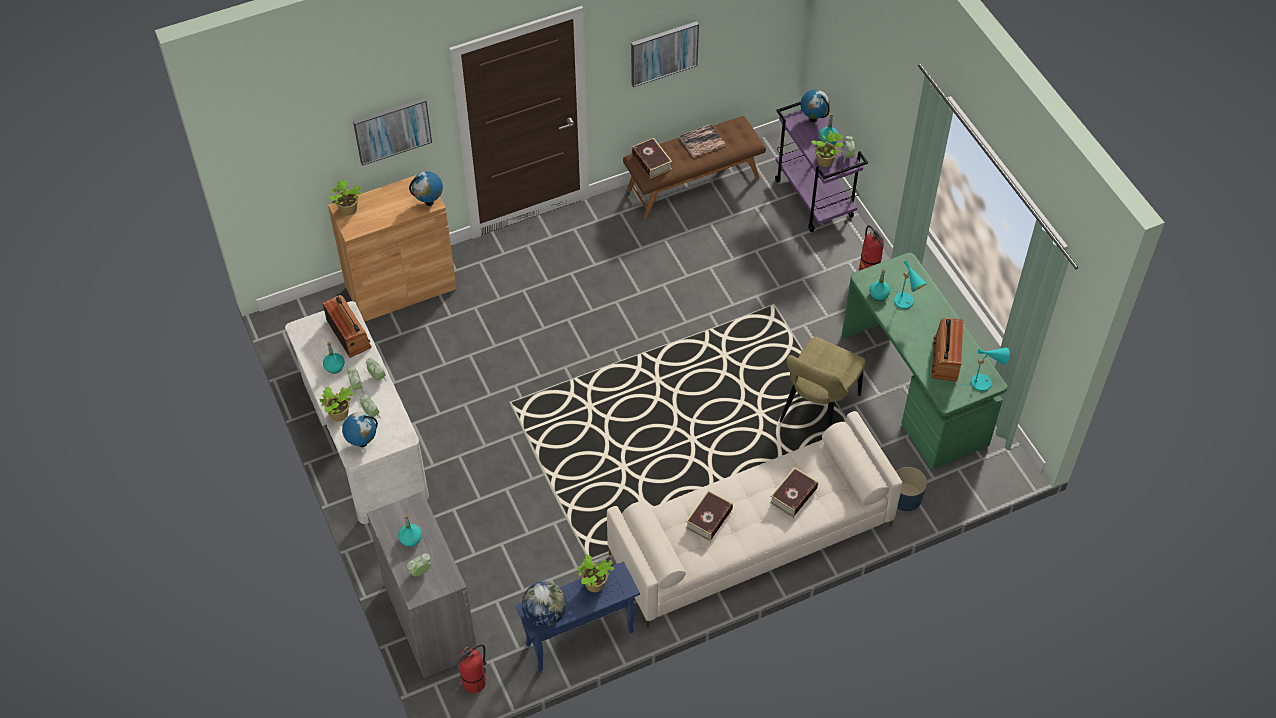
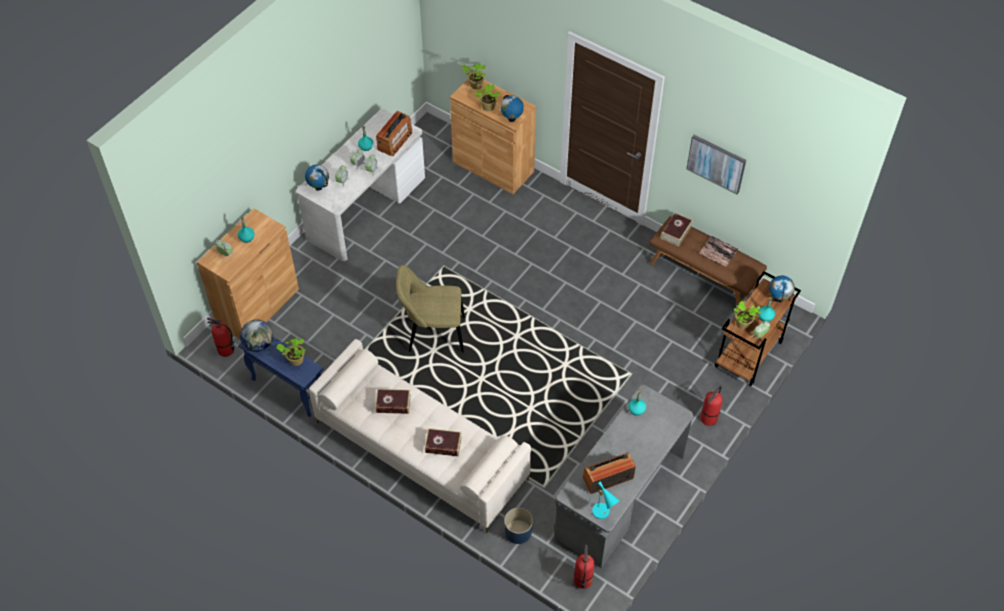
camera: 60 degrees right, 0 degrees up
(339, 415) = (331, 167): potted plant -> potted plant (487, 107)
(392, 130) = (522, 58): picture -> none
(430, 620) = (257, 306): grey cabinet -> brown cabinet
(814, 198) = (749, 355): purple cart -> brown cart
(817, 411) = (556, 442): beige chair -> beige chair (433, 334)
(906, 303) = (641, 430): turquoise table lamp -> none
(914, 388) = (620, 496): green desk -> grey desk
(993, 468) = (582, 580): none -> fire extinguisher

